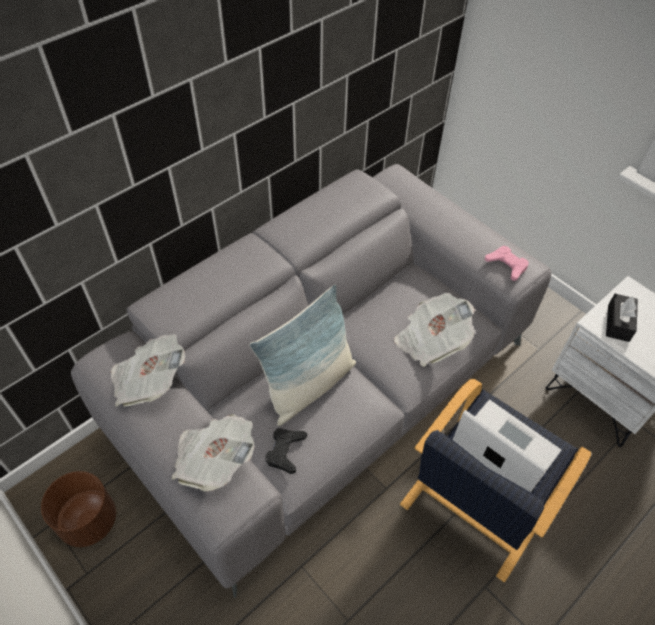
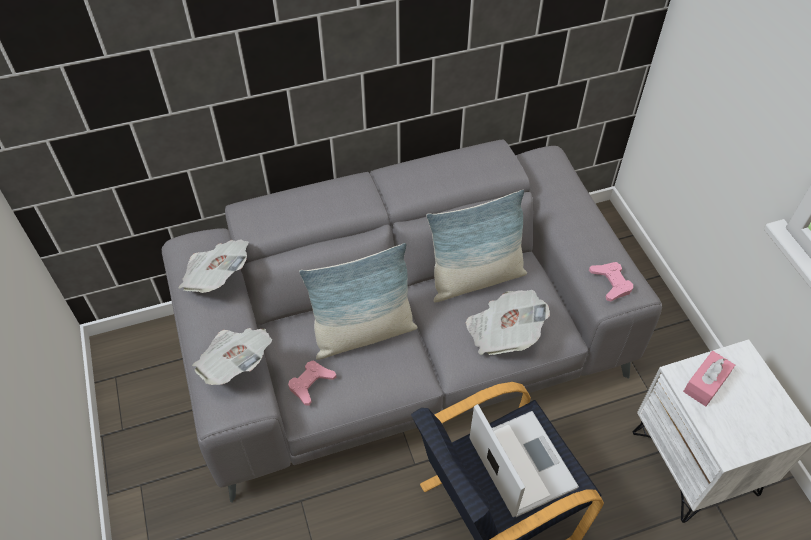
camera: 25 degrees right, 0 degrees up
(88, 521) = (143, 387): brown planter -> none
(285, 451) = (311, 384): black game controller -> pink game controller
(381, 301) = (475, 279): none -> pillow
(618, 323) = (706, 383): black tissue box -> pink tissue box

